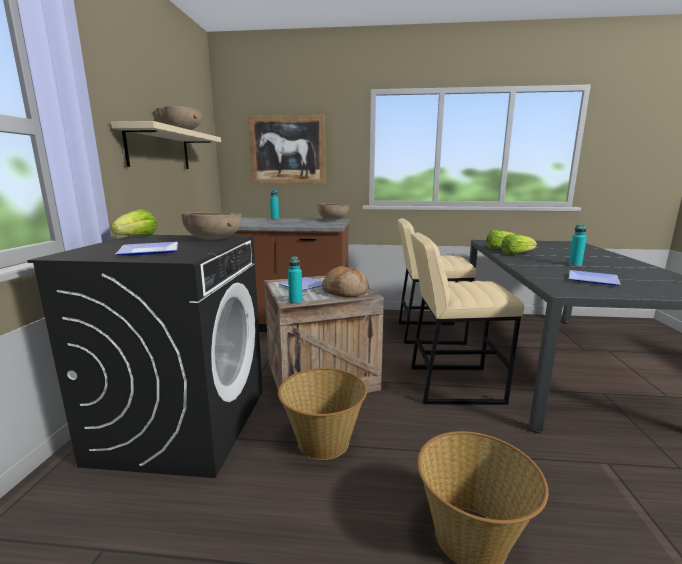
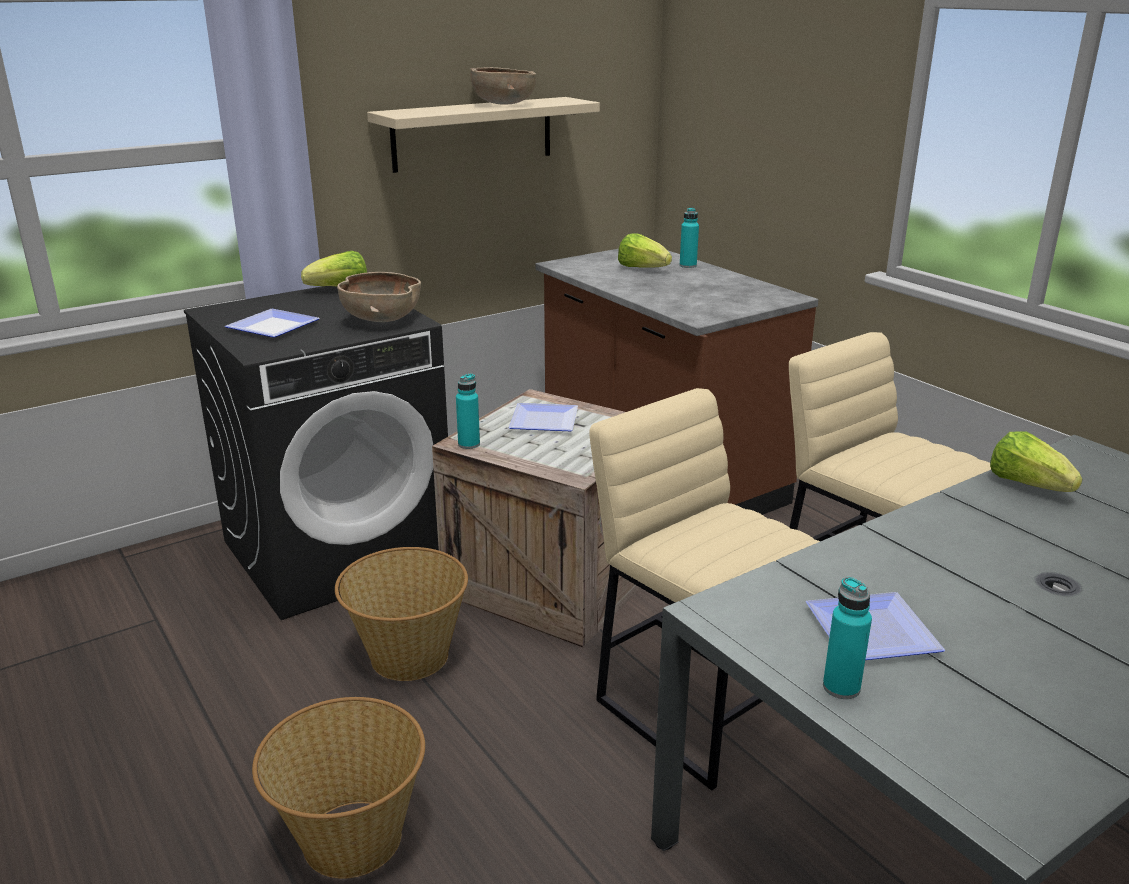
camera: 50 degrees right, 10 degrees up
(287, 150) = (759, 120): picture -> none
(332, 220) = (767, 296): brown bowl -> none
(345, 292) = (563, 456): bread -> none
(516, 254) = (999, 512): lettuce -> lettuce (642, 269)
(575, 264) = (1009, 594): turquoise bottle -> turquoise bottle (841, 687)

